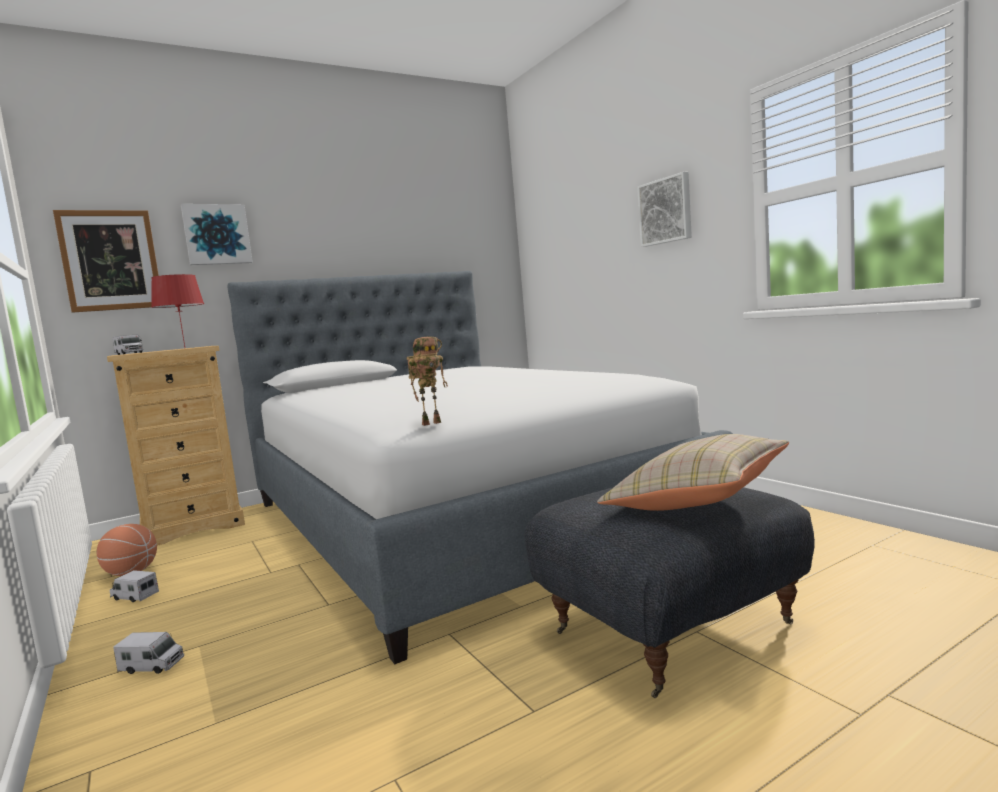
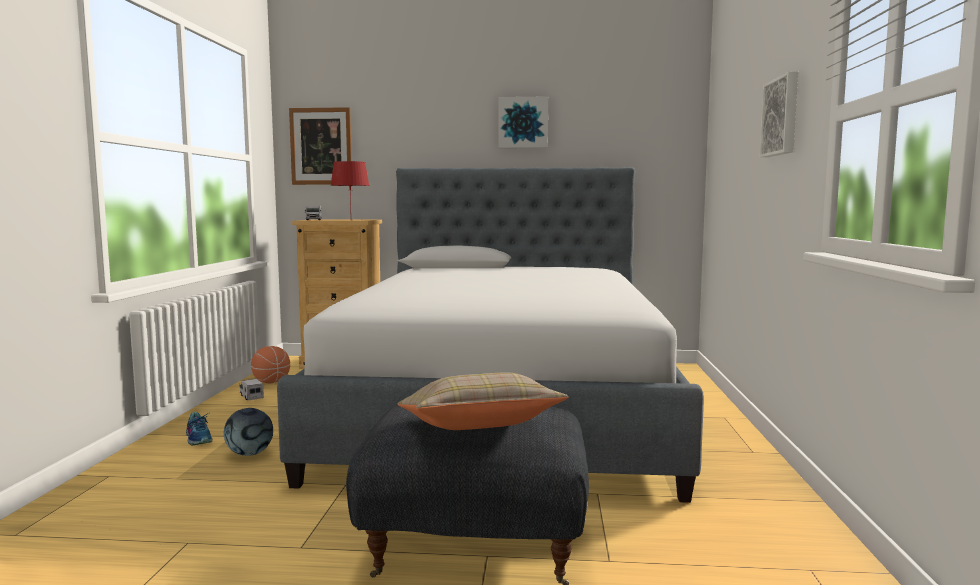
camera: 35 degrees right, 0 degrees up
(152, 666) = (199, 438): toy truck -> shoe
(217, 234) = (398, 127): picture -> picture (523, 123)
(267, 653) = (249, 454): none -> football
(432, 423) = (361, 311): toy robot -> none

